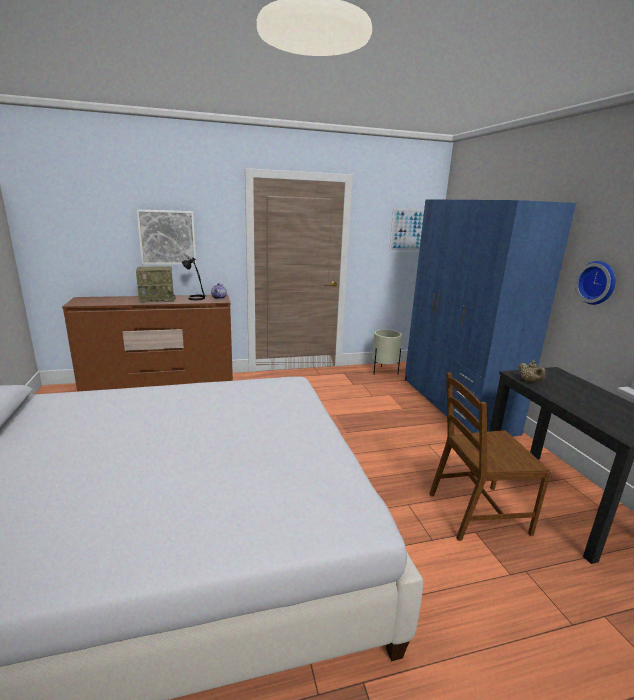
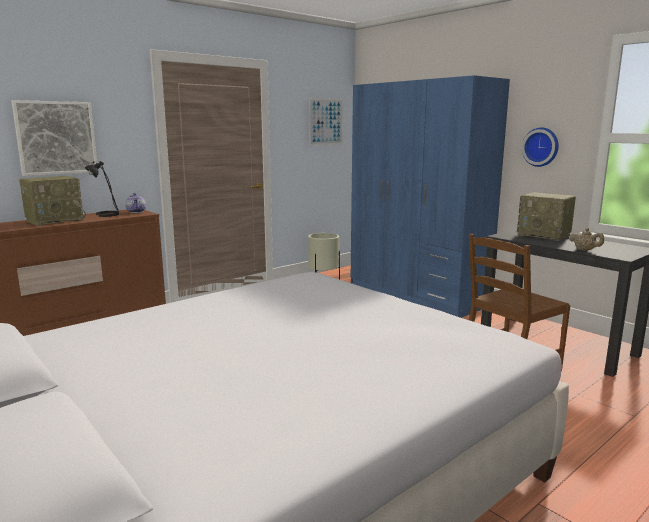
camera: 25 degrees left, 5 degrees down
(529, 381) = (517, 238): beige teapot -> beige teapot (585, 250)
(569, 383) = (545, 235): none -> radio

